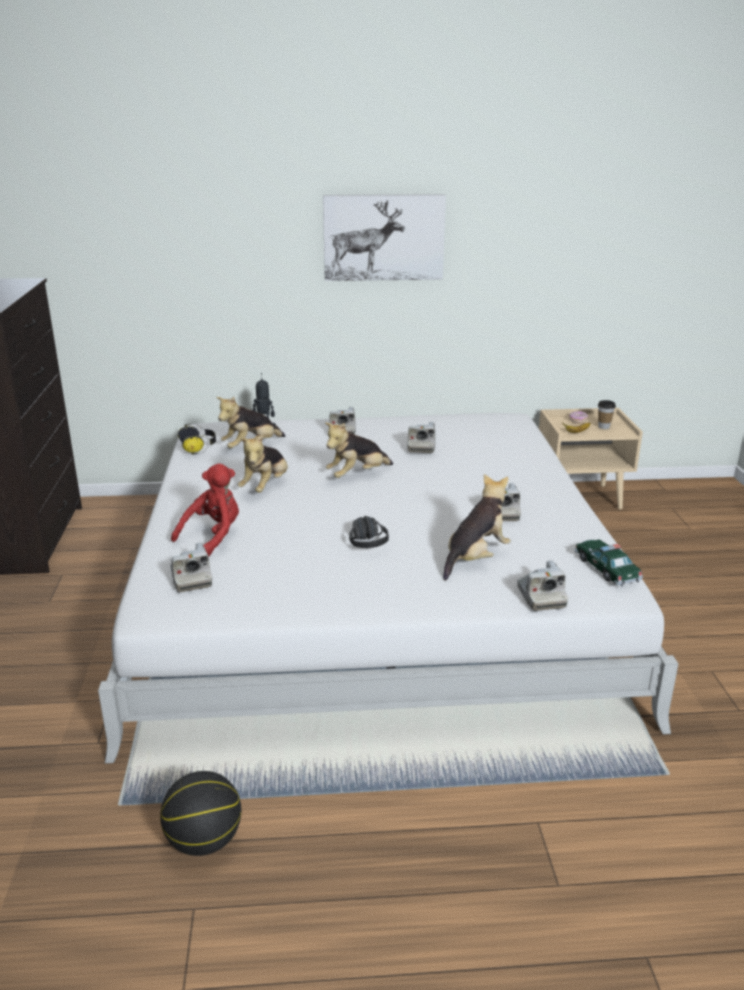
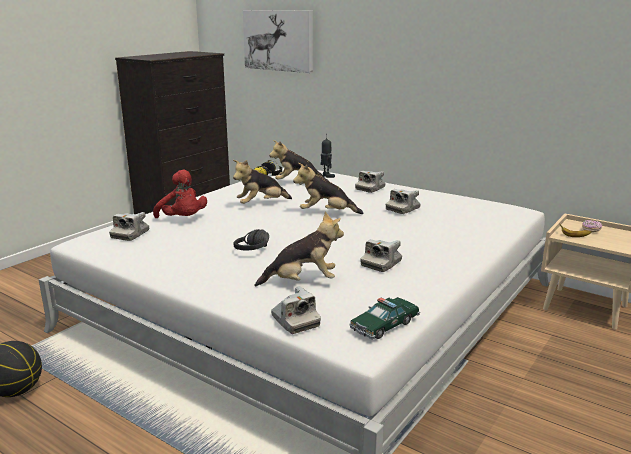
camera: 40 degrees right, 5 degrees down
(213, 537) = (183, 219): red plush toy -> red plush toy turned 60 degrees clockwise
(383, 237) = (437, 38): picture -> picture (278, 40)
(541, 597) = (295, 321): camera -> camera turned 60 degrees counterclockwise
(603, 427) = (610, 240): cup -> none
(606, 569) = (384, 325): toy car -> toy car turned 150 degrees counterclockwise

